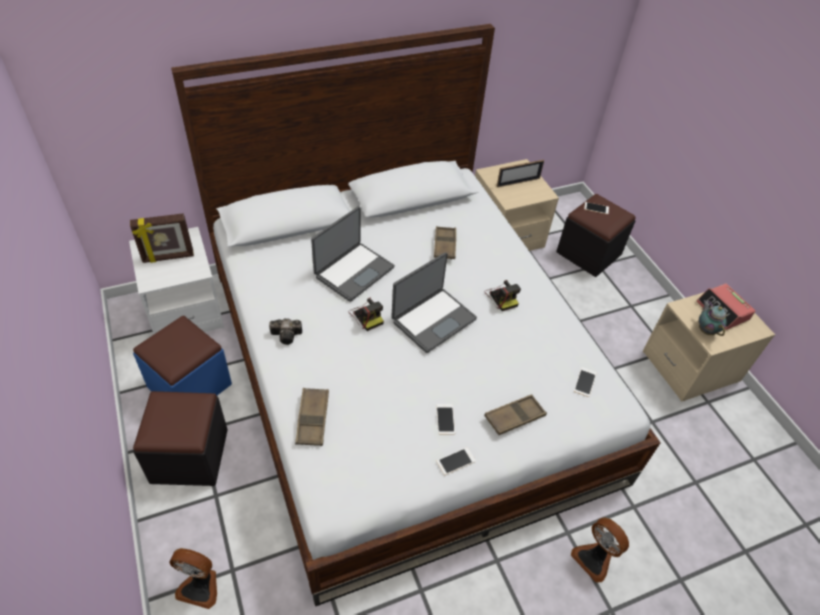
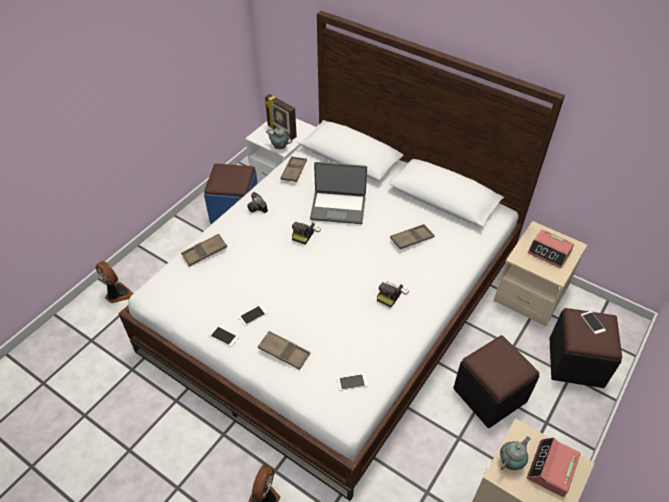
camera: 60 degrees right, 0 degrees up
(189, 455) = (190, 240): black ottoman -> black ottoman (489, 395)
(191, 272) = (279, 147): none -> teapot
(200, 586) = (117, 294): fan -> fan turned 150 degrees clockwise
(261, 276) = (294, 171): none -> brown tray
(433, 319) = (332, 267): laptop -> none
(518, 182) = (549, 252): picture frame -> alarm clock

